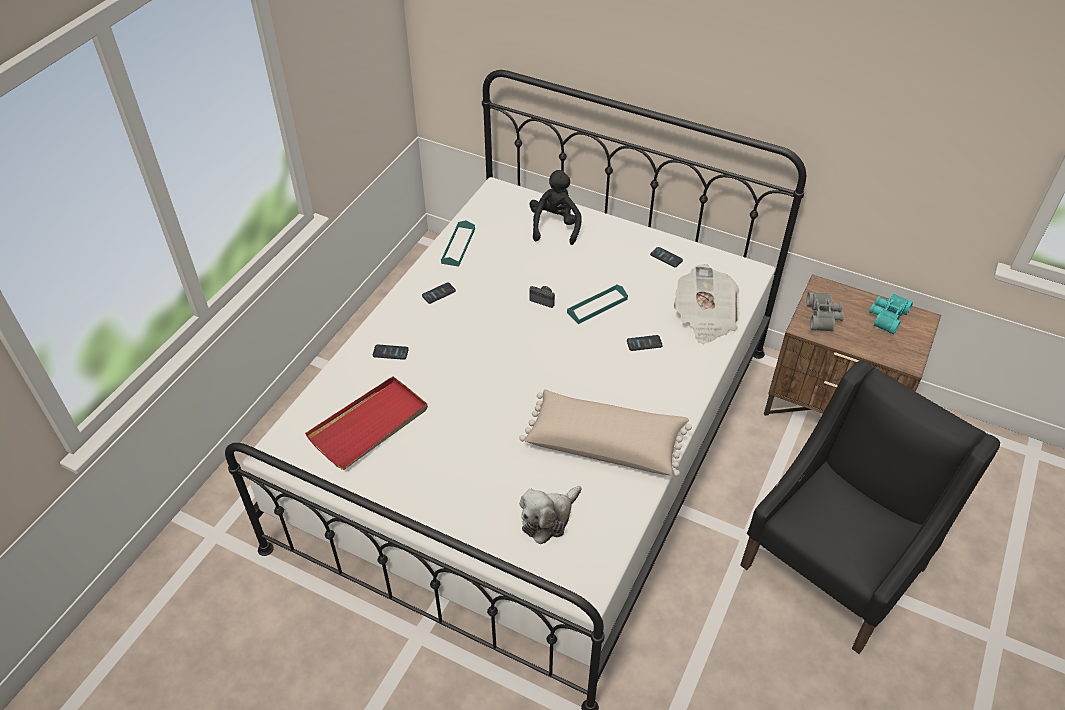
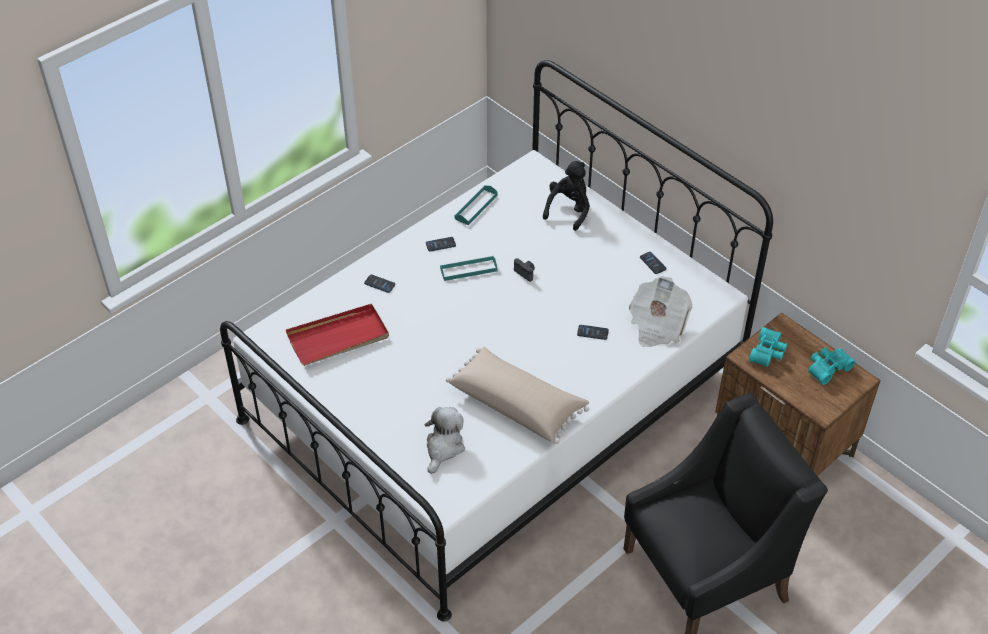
camera: 20 degrees right, 0 degrees up
(548, 518) = (443, 447): plush toy -> plush toy turned 135 degrees clockwise
(597, 306) = (569, 290): turquoise tray -> turquoise tray (468, 270)
(824, 316) = (768, 352): grey binoculars -> turquoise binoculars

